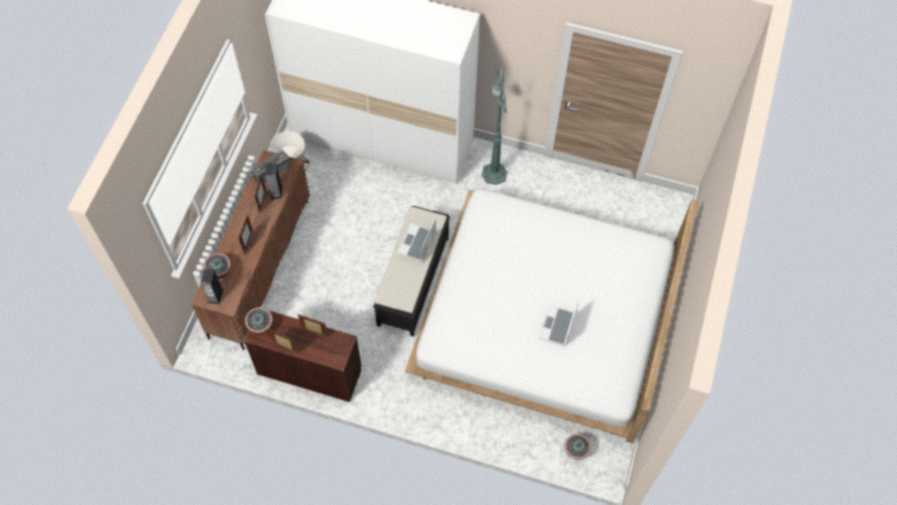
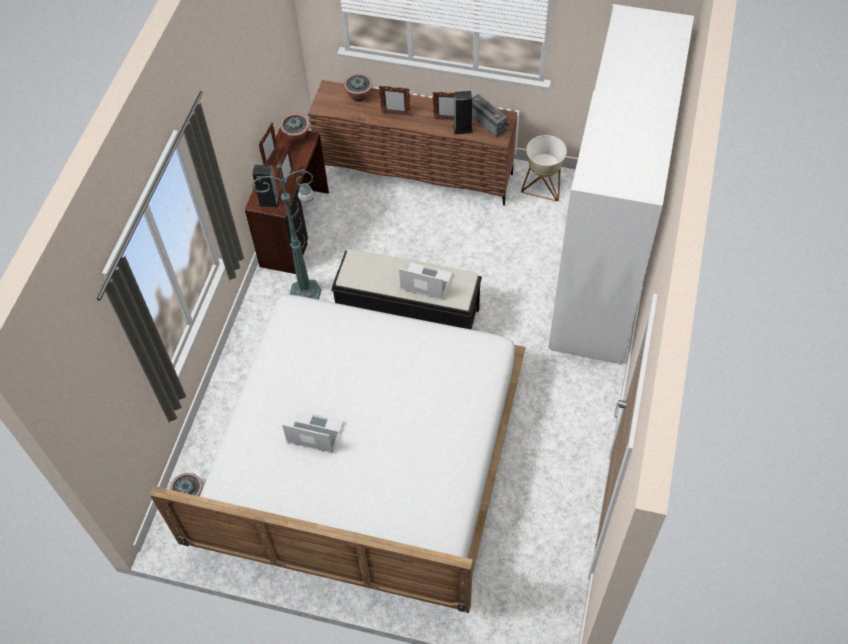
camera: 90 degrees right, 5 degrees down
(215, 295) = (331, 96): speaker -> speaker (269, 202)
(494, 172) = (574, 391): green floor lamp -> green floor lamp (307, 292)

